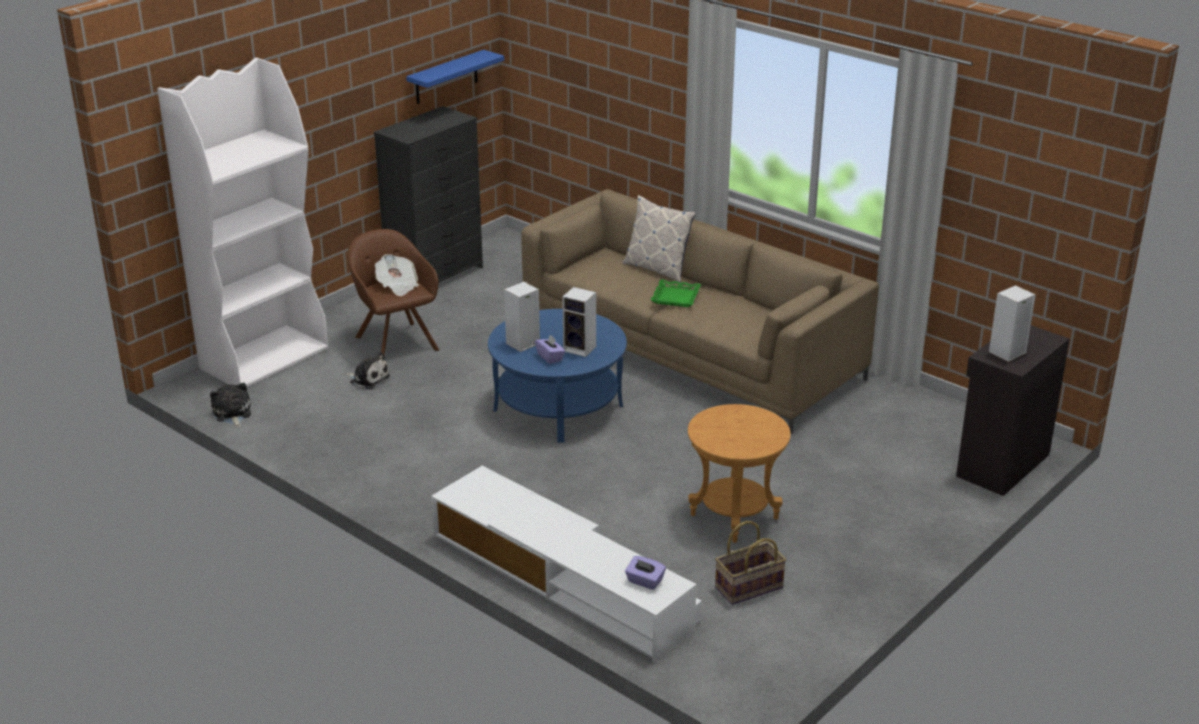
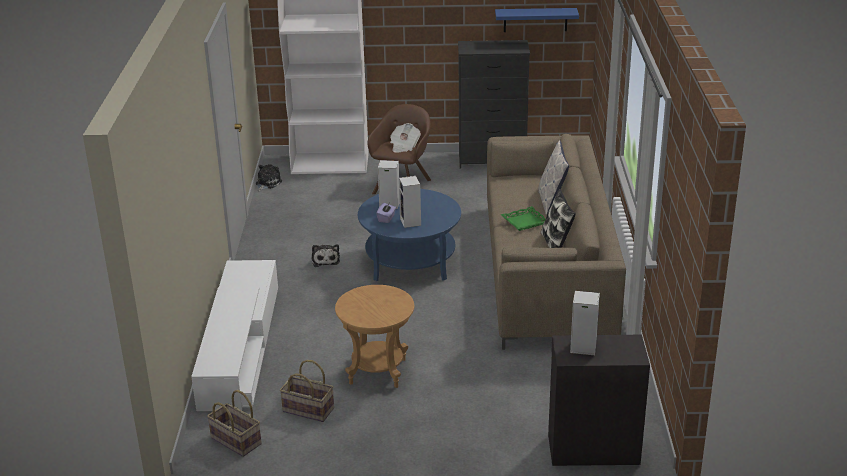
camera: 50 degrees right, 0 degrees up
(368, 379) = (353, 198): plush toy -> plush toy (325, 260)
(644, 582) = (219, 358): purple tissue box -> none
(741, 303) = (556, 244): none -> pillow
(747, 659) = (235, 441): none -> basket

